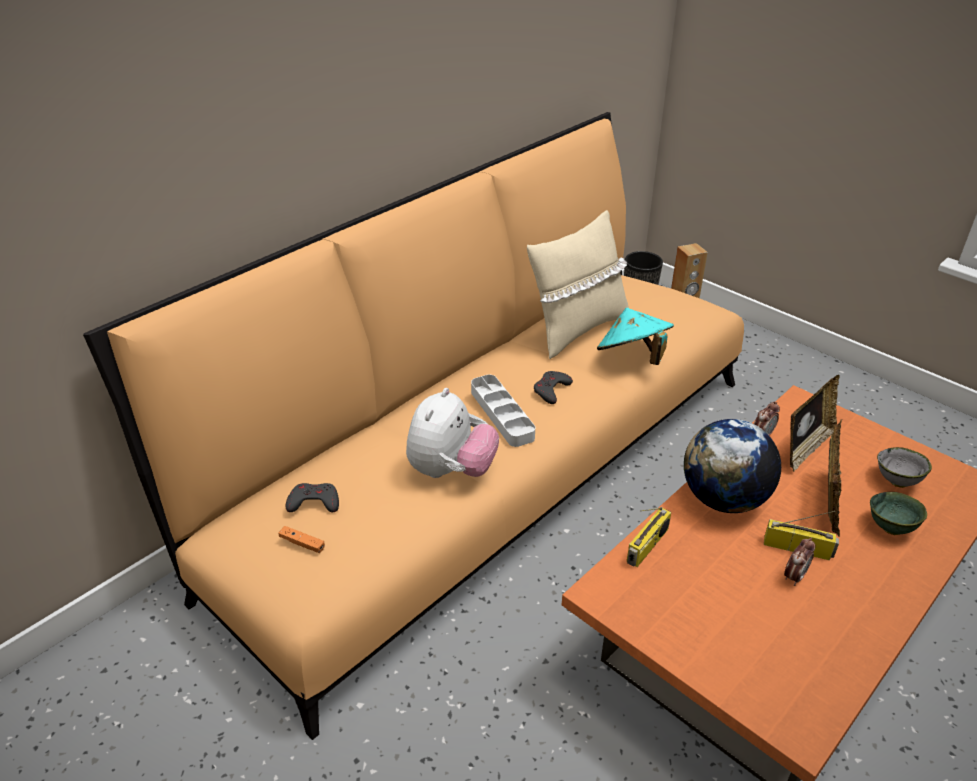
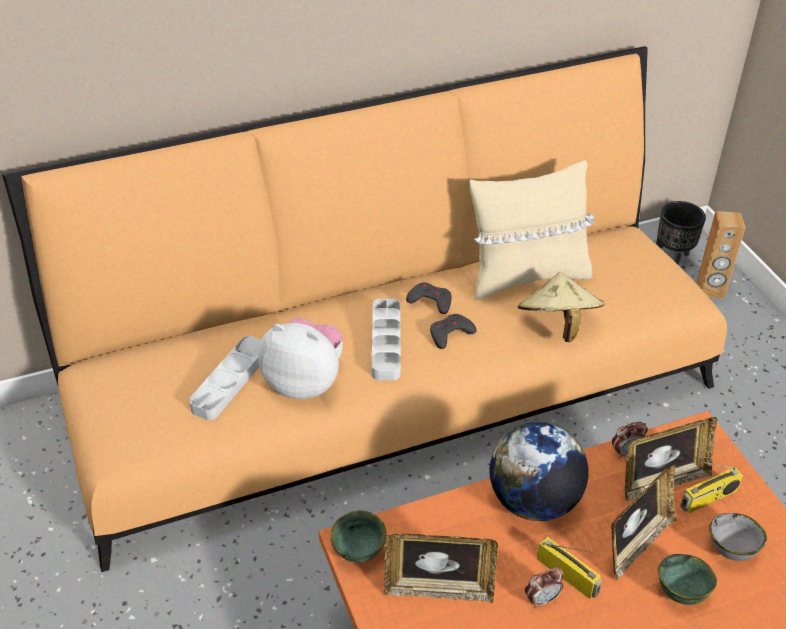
camera: 25 degrees right, 5 degrees up
(302, 543) = (140, 404): orange game controller -> none
(314, 502) = (172, 370): grey game controller -> grey game controller (430, 301)
(381, 492) = (230, 381): none -> grey tray
(451, 470) = (305, 382): plush toy -> plush toy turned 120 degrees counterclockwise
(614, 598) = (360, 551): none -> green bowl
(632, 357) = (557, 325): turquoise hat -> beige hat
(647, 546) = (425, 518): radio -> radio (708, 499)
(706, 602) = (438, 589): none -> picture frame

